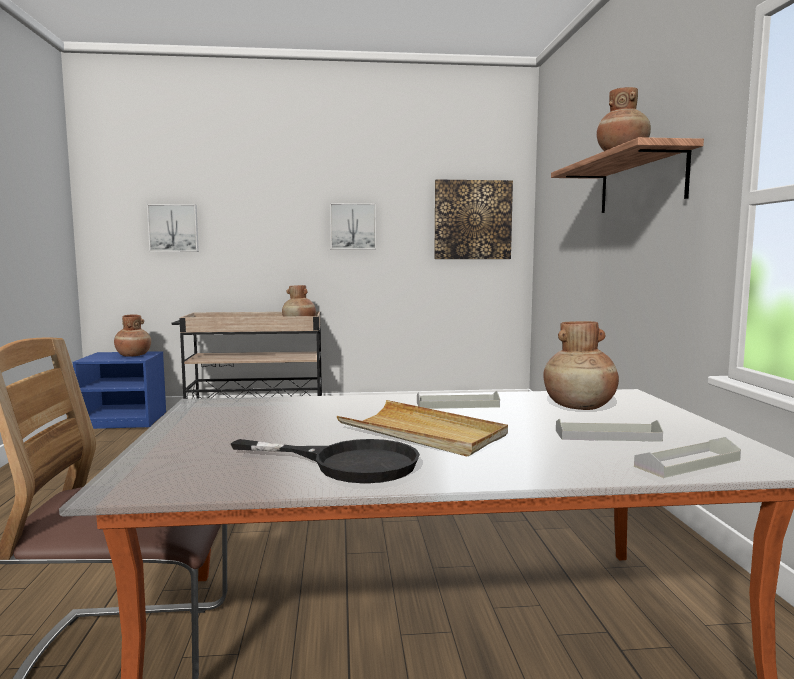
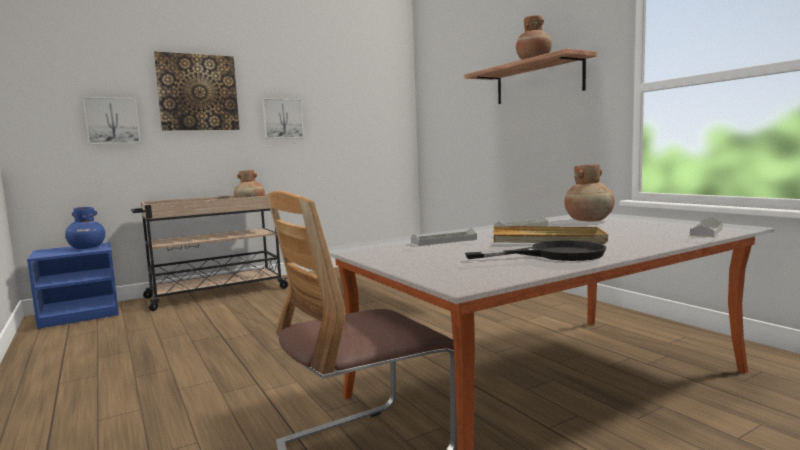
camera: 25 degrees left, 0 degrees up
(133, 355) = (87, 248): brown vase -> blue vase
(472, 220) = (374, 113): picture -> picture (198, 92)
(607, 436) = (641, 228): grey tray -> grey tray (444, 241)

